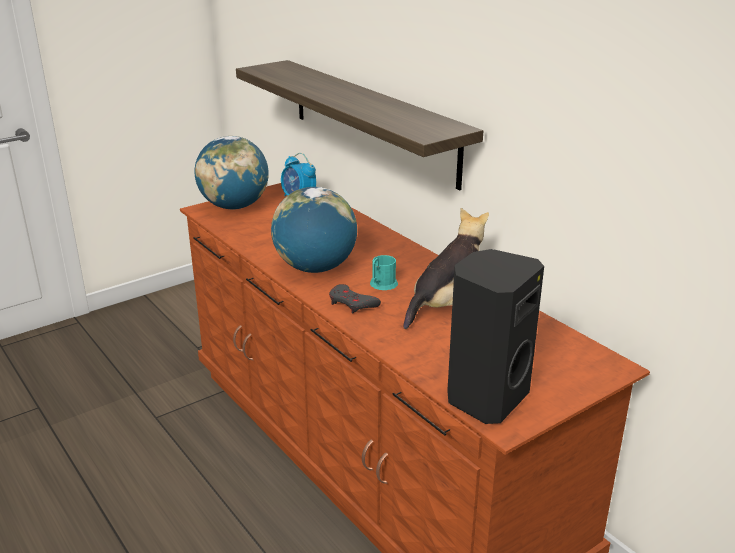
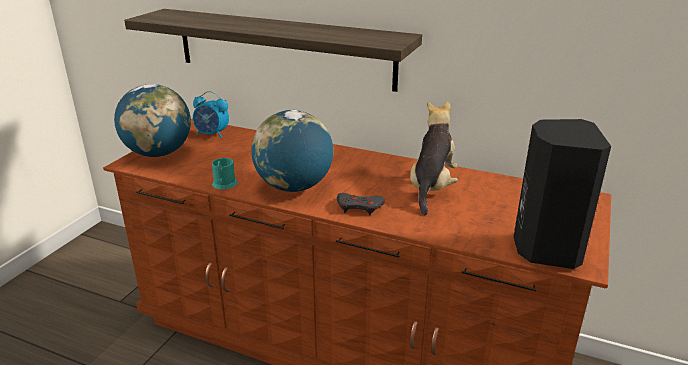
camera: 30 degrees left, 0 degrees up
(381, 285) = (364, 186): turquoise mug -> turquoise mug (224, 185)

